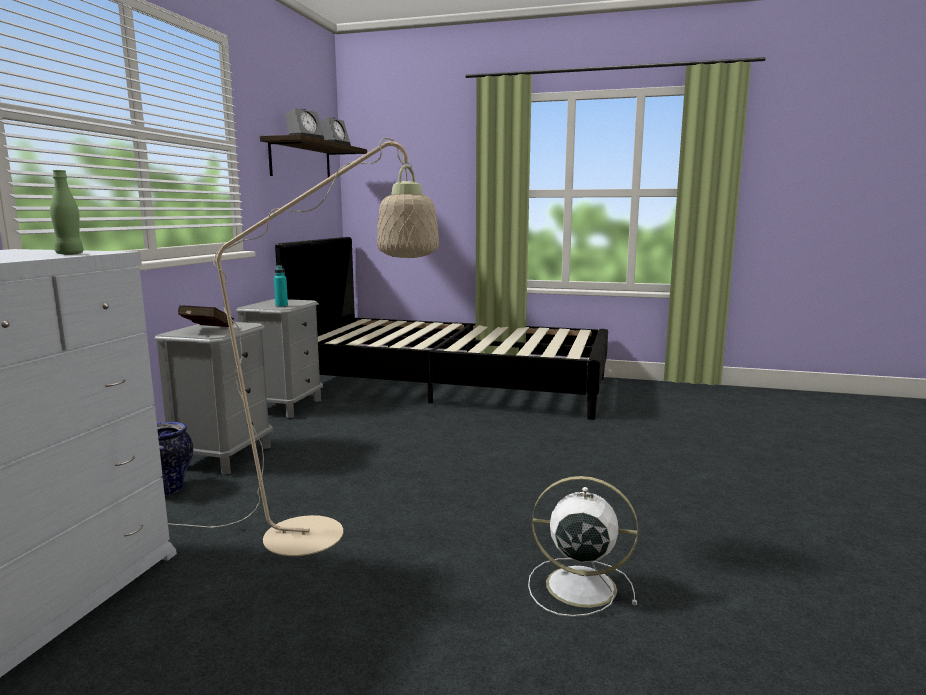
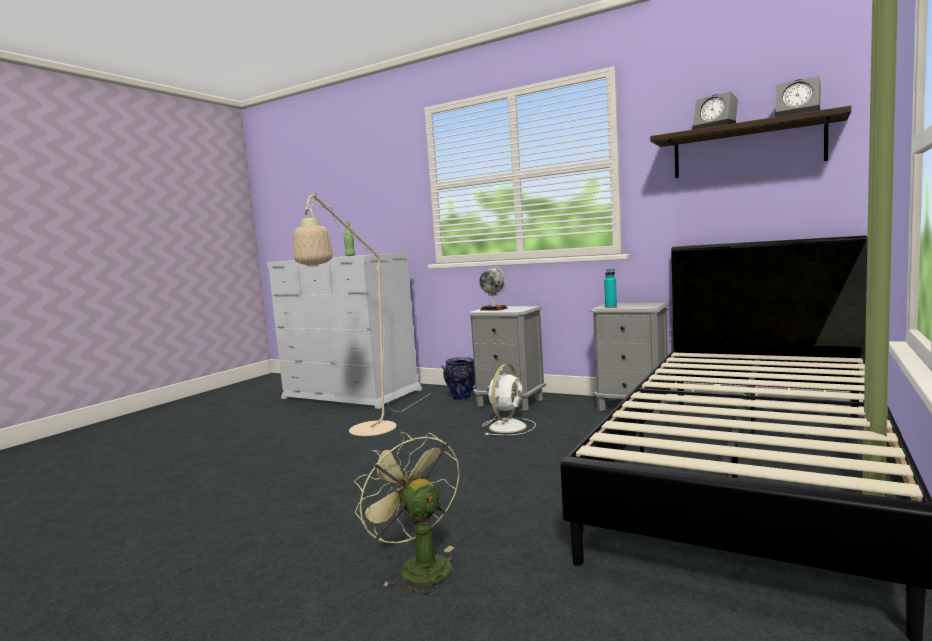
camera: 105 degrees right, 5 degrees down
(206, 331) = (494, 309): red book -> globe
(577, 586) = (227, 493): white fan -> white fan (508, 426)
(633, 453) = (417, 567): none -> green fan

